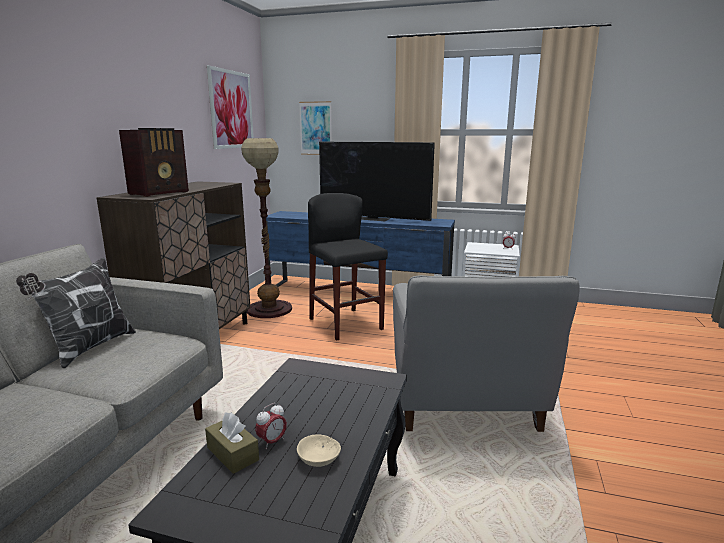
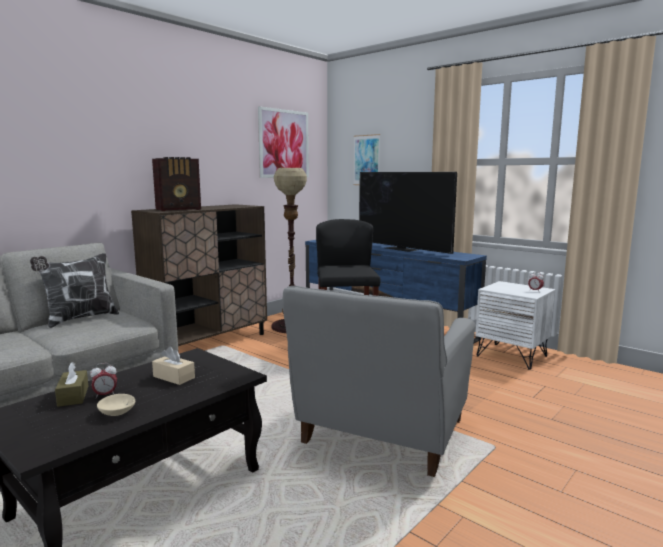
camera: 25 degrees right, 5 degrees down
(317, 399) = (174, 377): none -> beige tissue box

